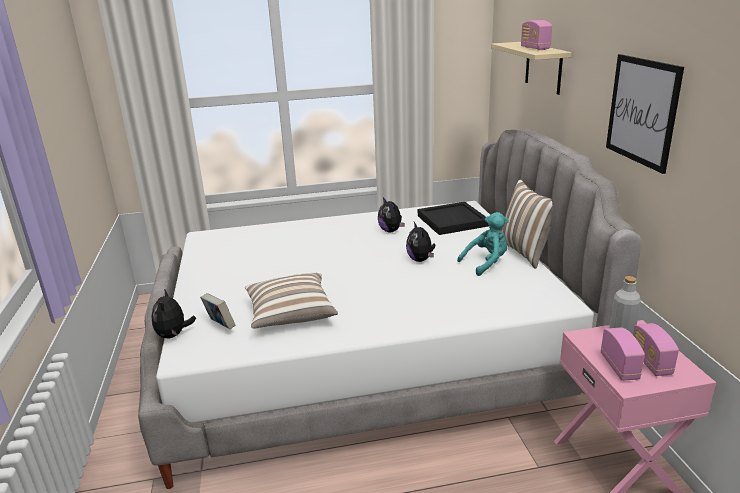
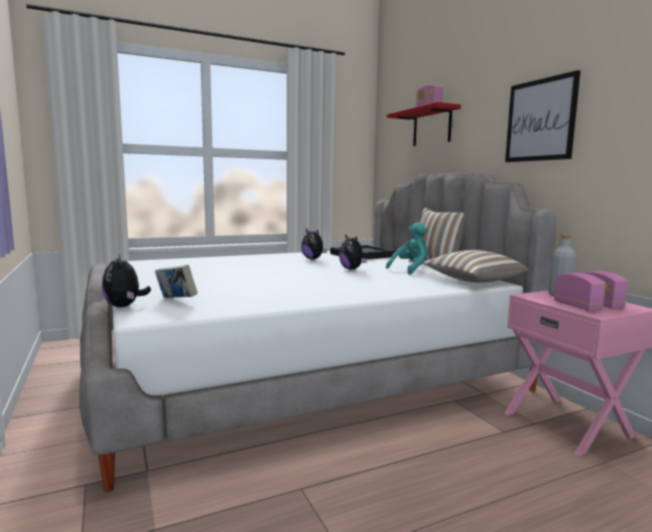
camera: 15 degrees left, 15 degrees down
(290, 314) = (249, 293): pillow -> pillow (472, 281)
(543, 67) = (432, 127): beige shelf -> red shelf

